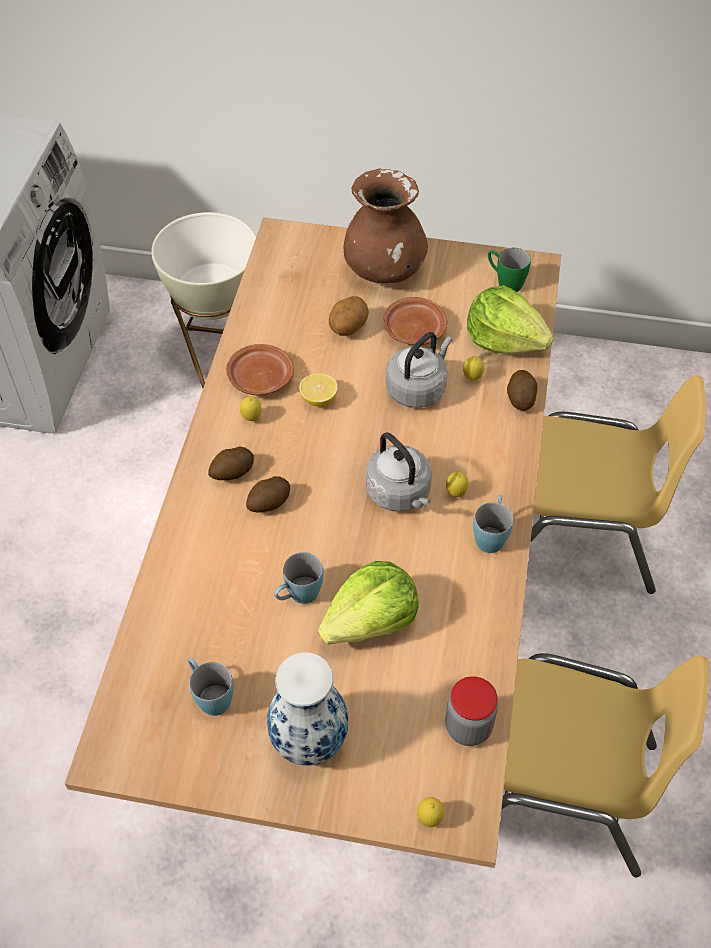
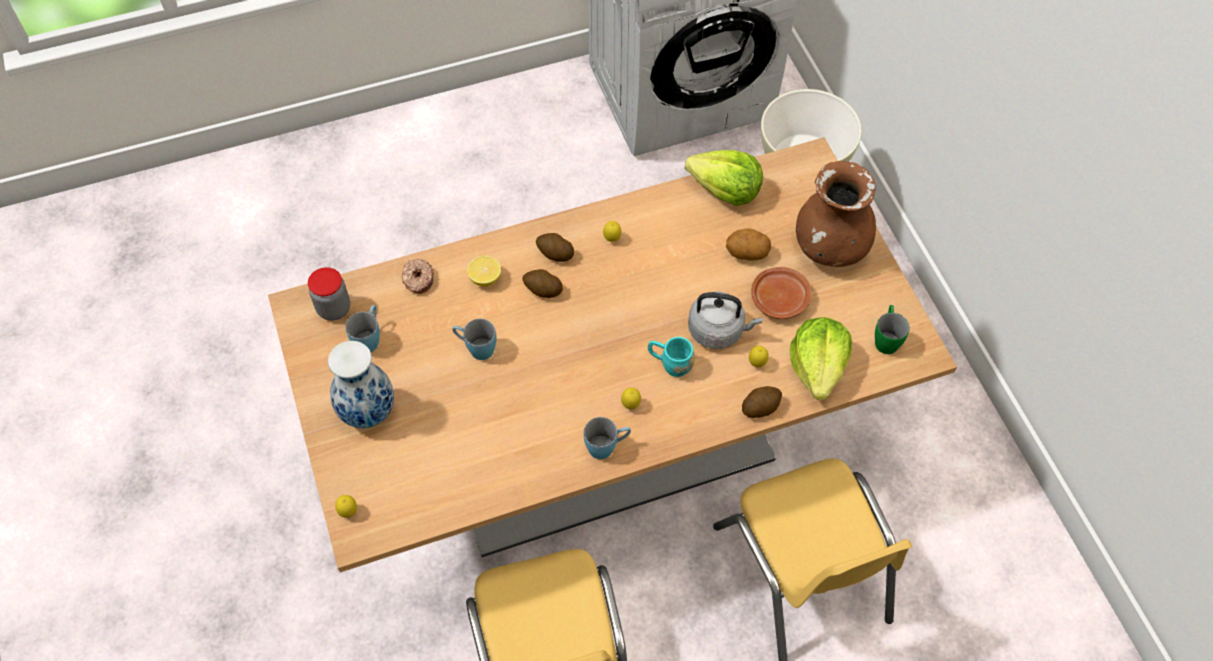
camera: 60 degrees right, 5 degrees up
(168, 612) = (418, 280): none -> donut
(260, 378) = (654, 223): brown plate -> none
(318, 399) = (660, 271): lemon -> lemon (485, 278)
(371, 621) = (482, 403): lettuce -> lettuce (725, 190)
(400, 494) = (606, 368): grey kettle -> none
(429, 441) = (670, 364): none -> turquoise mug
(468, 727) = (431, 505): jar -> jar (334, 309)

